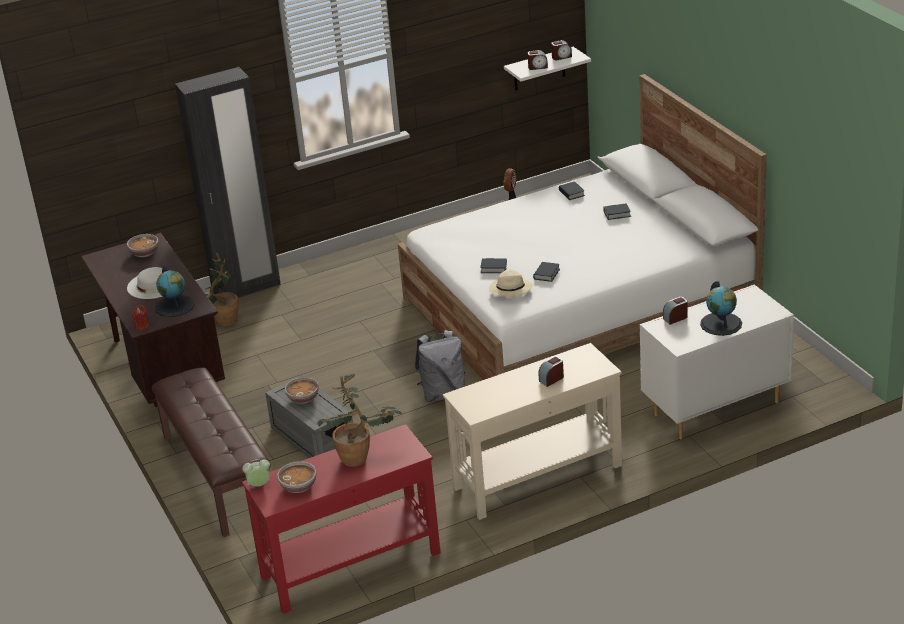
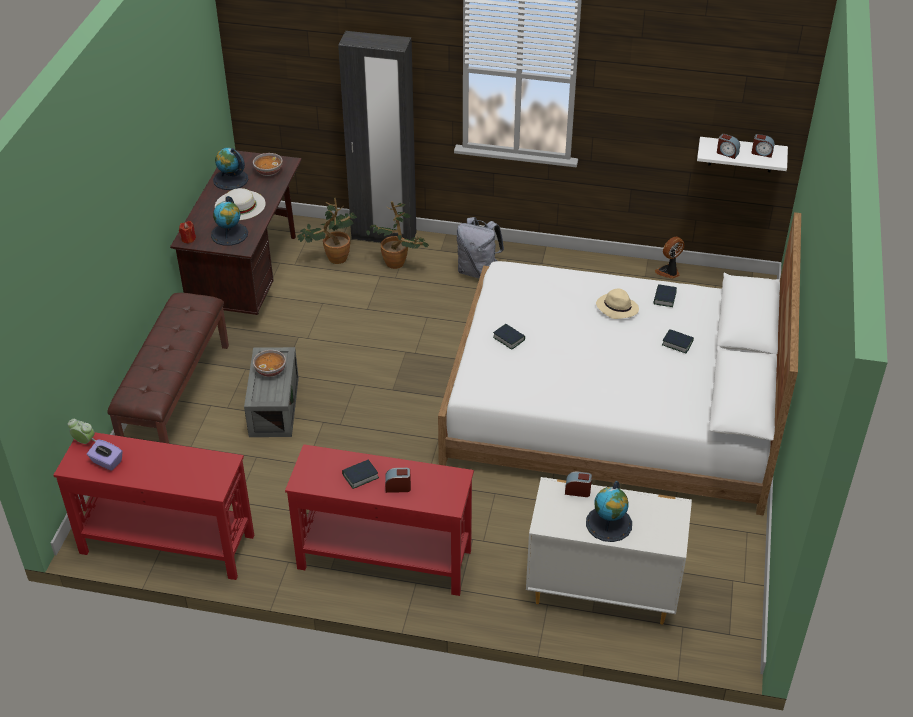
camera: 35 degrees right, 10 degrees up
(117, 273) = (230, 179): none -> globe
(299, 486) = (106, 462): bowl -> purple tissue box
(361, 459) = (174, 466): potted plant -> potted plant (398, 265)
(443, 393) = (408, 428): grey backpack -> grey backpack (478, 272)
(510, 290) = (493, 370): beige hat -> beige hat (616, 308)
(536, 477) = (383, 559): beige console table -> red console table
(546, 274) = (543, 371): book -> book (360, 476)

